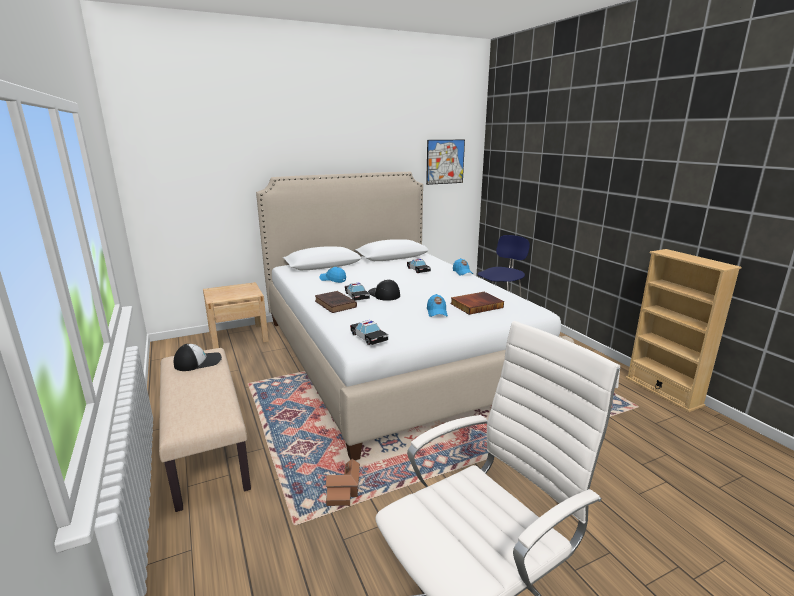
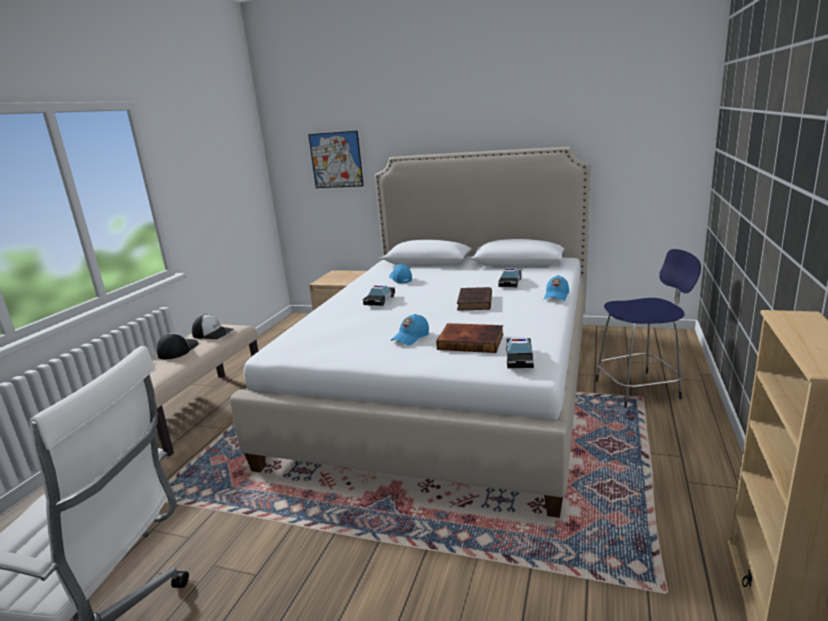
camera: 45 degrees right, 0 degrees up
(336, 304) = (344, 305): brown book -> brown book (475, 302)
(344, 491) = (210, 493): toy house -> none
(368, 337) = (293, 345): toy car -> toy car (519, 359)
(383, 294) = (405, 305): cap -> cap (177, 350)
(445, 162) = (638, 130): picture -> picture (336, 160)

